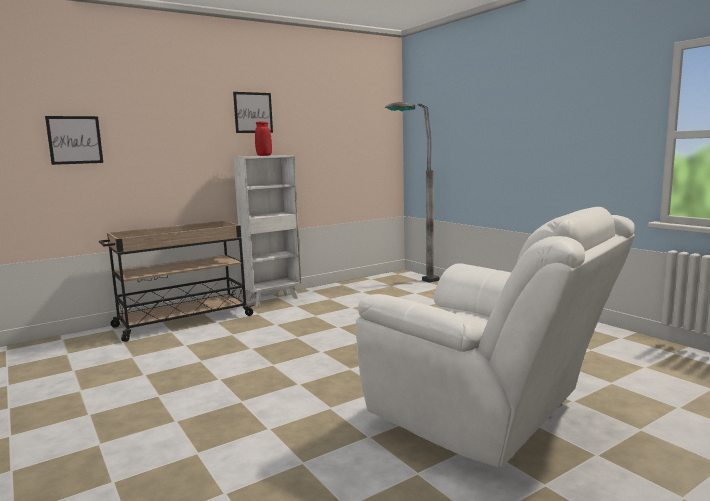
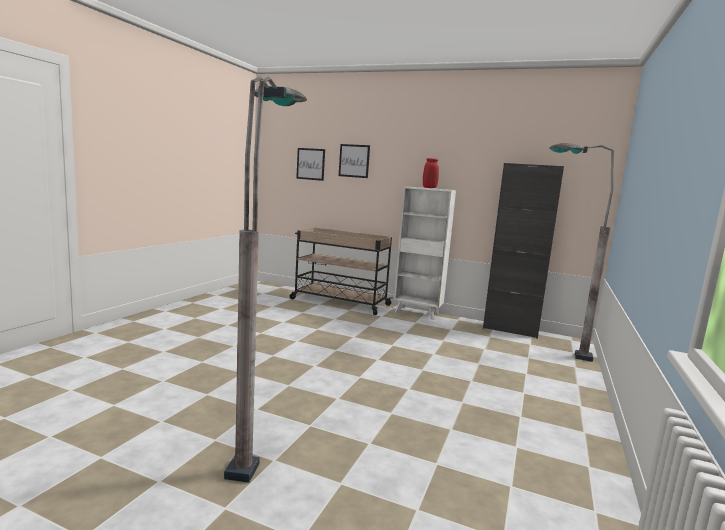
camera: 55 degrees right, 0 degrees up
(253, 112) = (436, 150): picture -> picture (354, 161)
(357, 282) = (510, 330): none -> black cabinet
(489, 421) = (262, 439): white armchair -> grey floor lamp

